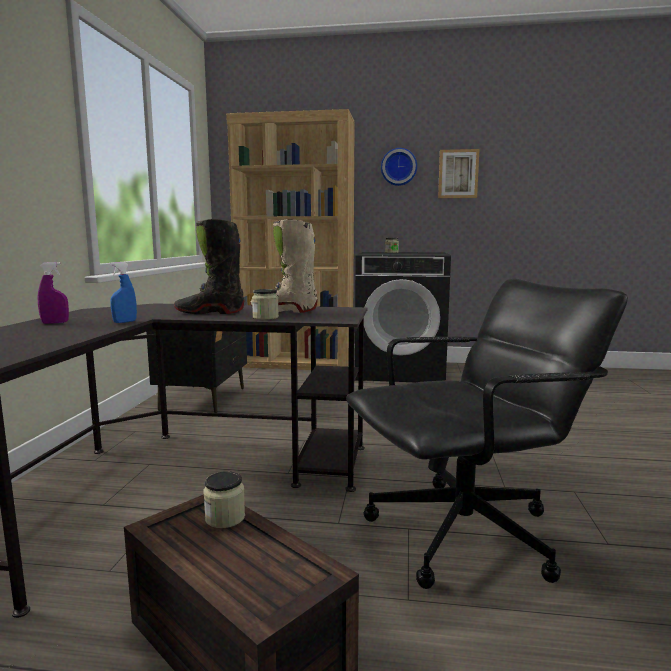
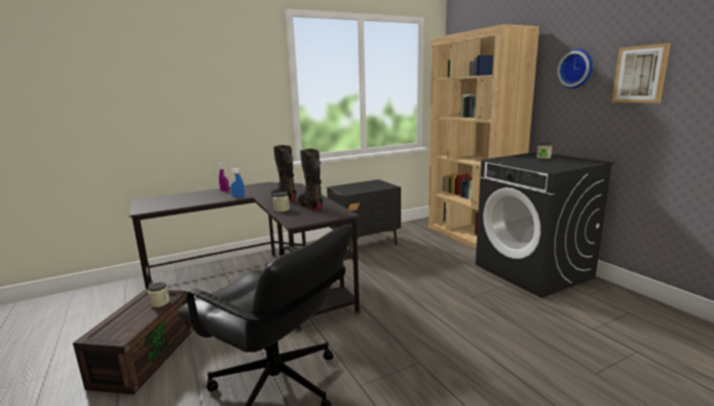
camera: 55 degrees right, 5 degrees up
(284, 311) = (310, 206): beige boot -> black boot

